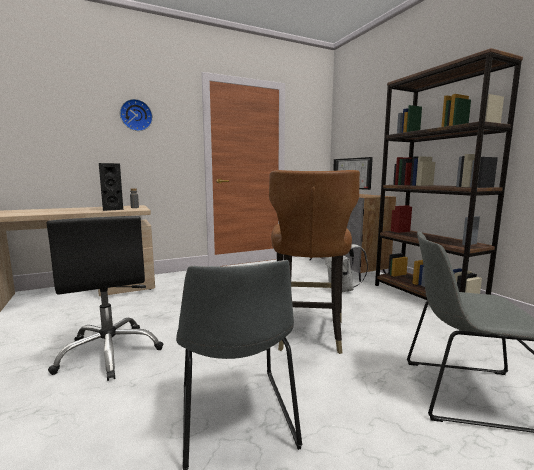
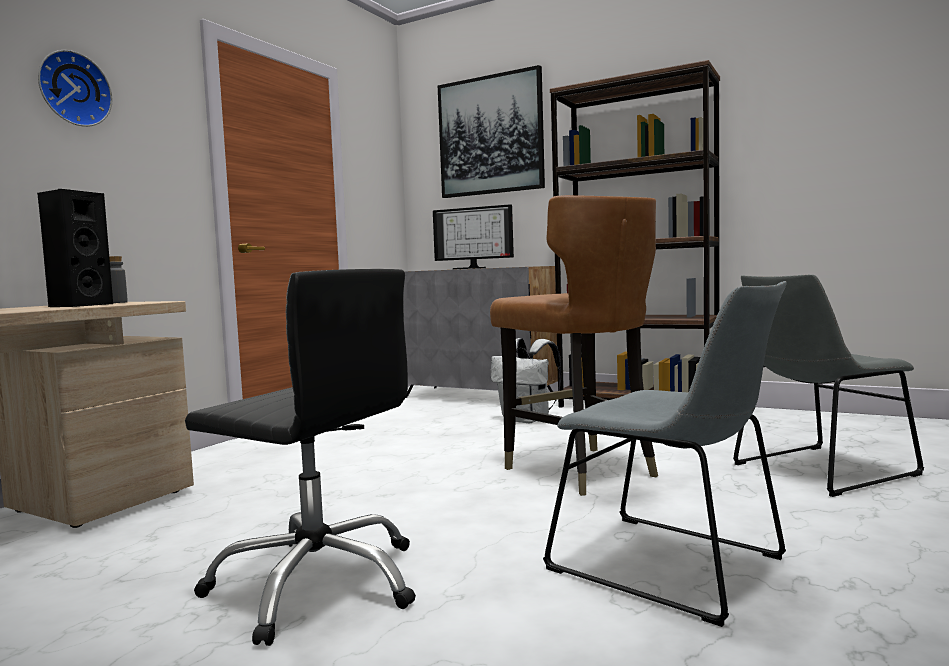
camera: 35 degrees left, 5 degrees down
(371, 113) = (490, 135): none -> picture

